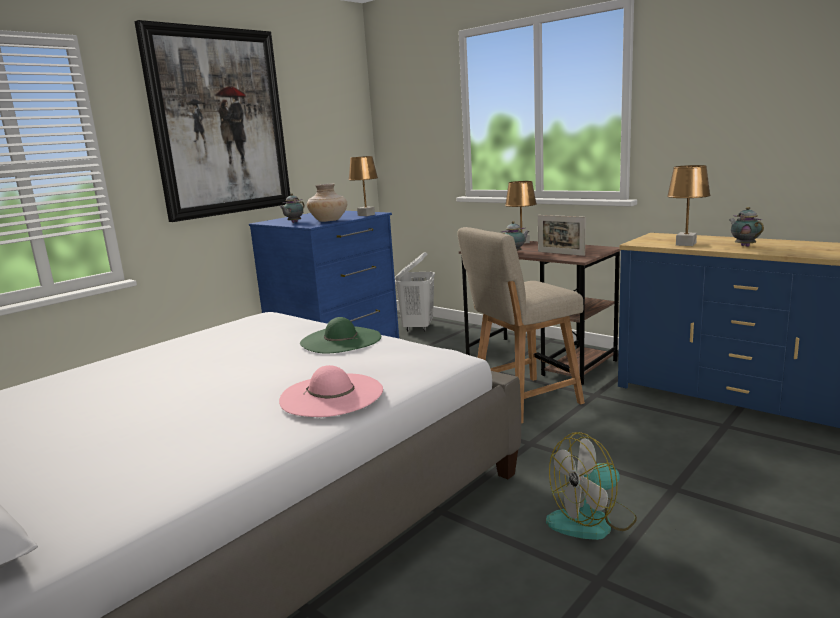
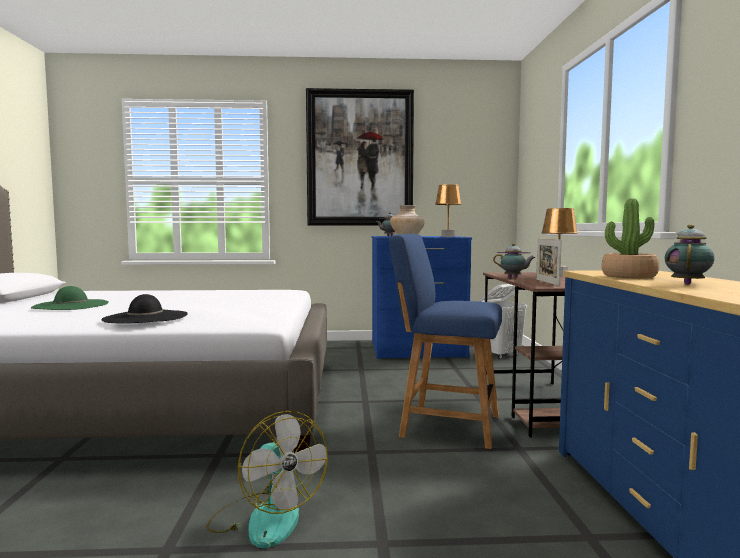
camera: 45 degrees right, 10 degrees down
(332, 395) = (146, 317): pink hat -> black hat
(340, 340) = (261, 304): green hat -> green hat (71, 305)
(522, 401) = (445, 425): beige chair -> blue chair
(592, 521) = (266, 518): fan -> fan turned 150 degrees counterclockwise
(685, 244) = (629, 276): brown table lamp -> potted plant

